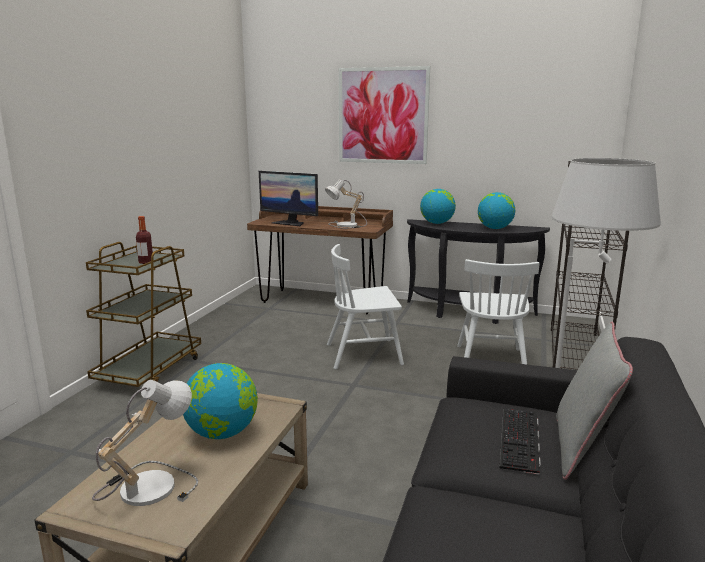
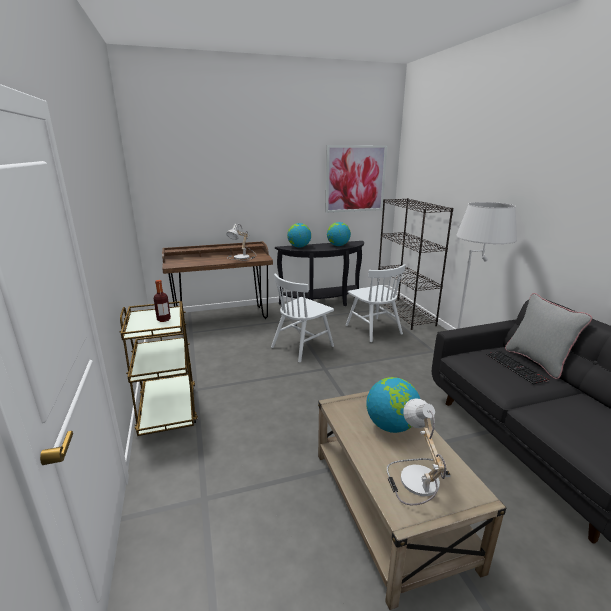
camera: 35 degrees left, 5 degrees up
(290, 223) = (197, 262): monitor -> none
(383, 116) = (250, 172): picture -> picture (355, 179)

